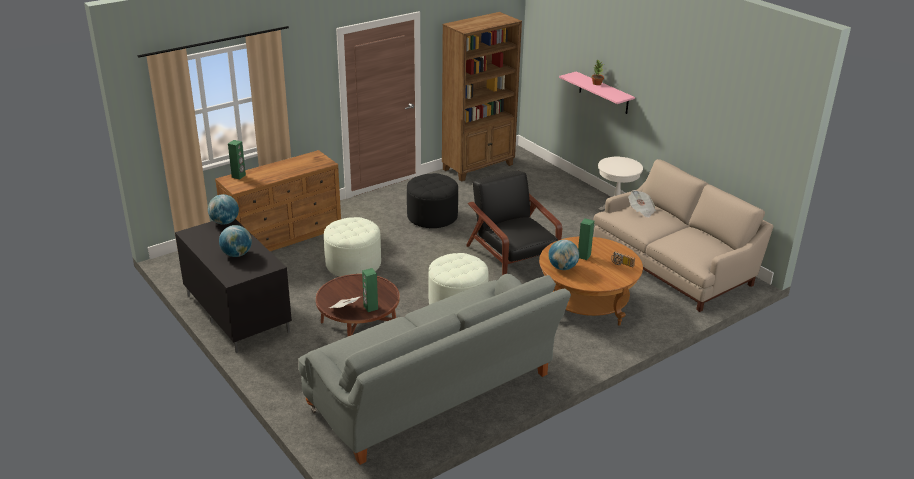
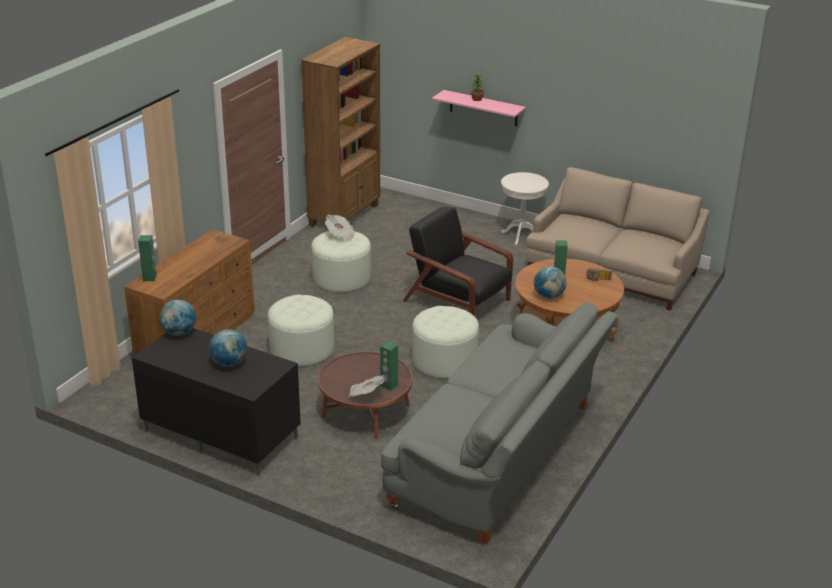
camera: 25 degrees left, 0 degrees up
(432, 216) = (341, 278): black ottoman -> white ottoman
(641, 210) = (572, 223): newspaper -> newspaper (340, 235)

